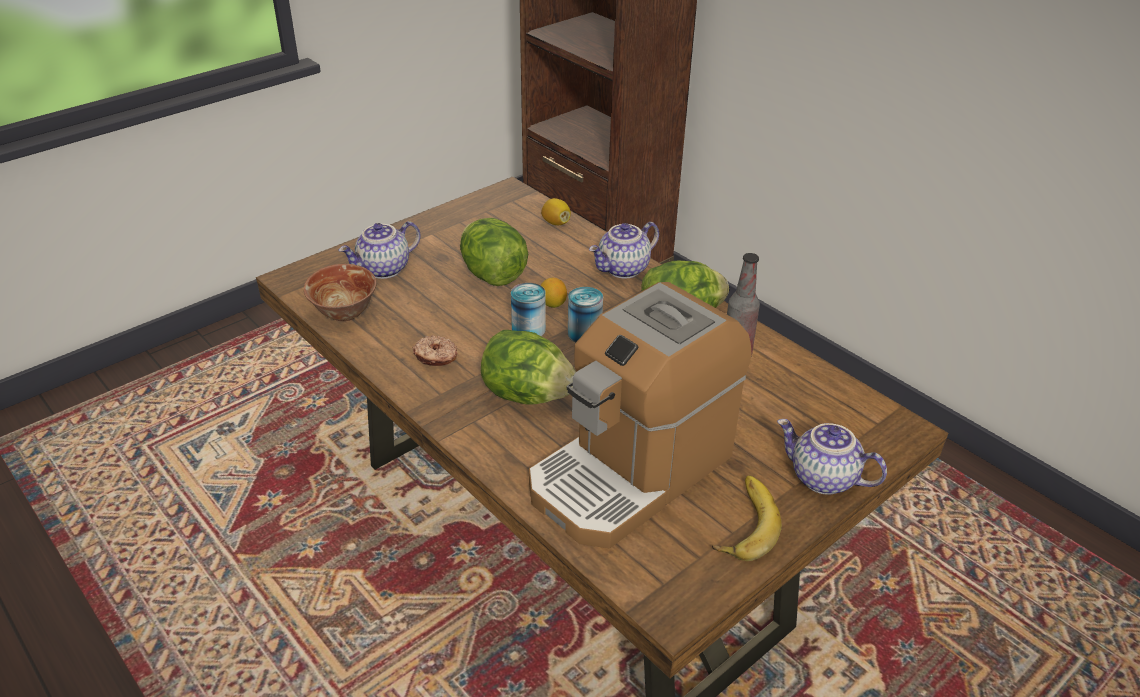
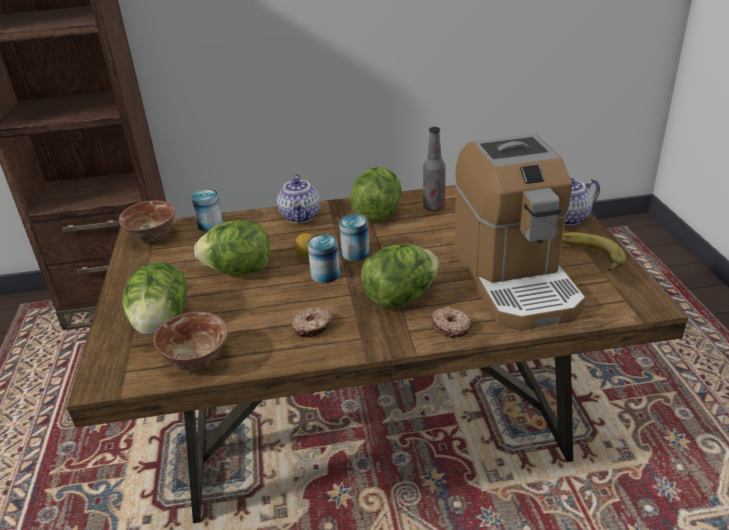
camera: 55 degrees left, 5 degrees down
(384, 270) = (161, 322): teapot -> lettuce
(501, 449) = (451, 327): none -> donut
(506, 203) = (153, 237): none -> bowl
(556, 223) = (210, 225): lemon -> can

